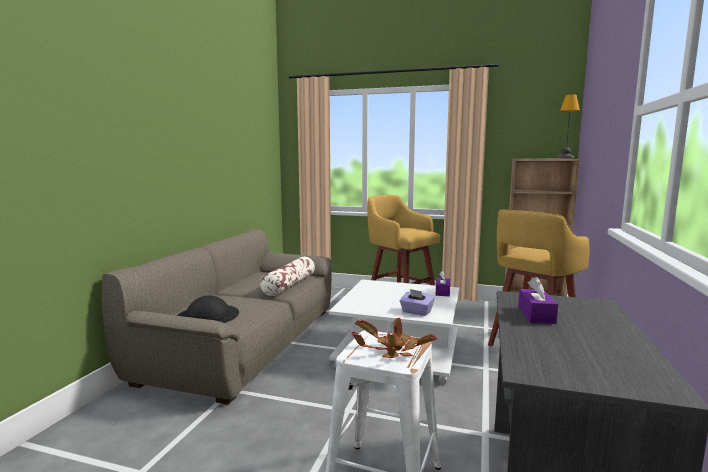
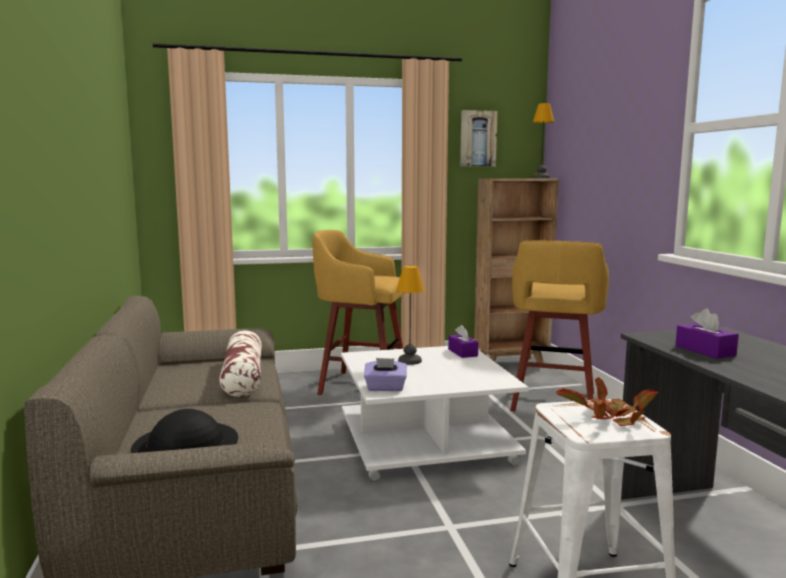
camera: 30 degrees left, 0 degrees up
(395, 292) = (410, 361): none -> table lamp
(416, 312) = (472, 380): purple tissue box -> purple tissue box (385, 388)
(515, 127) = (477, 138): none -> picture

